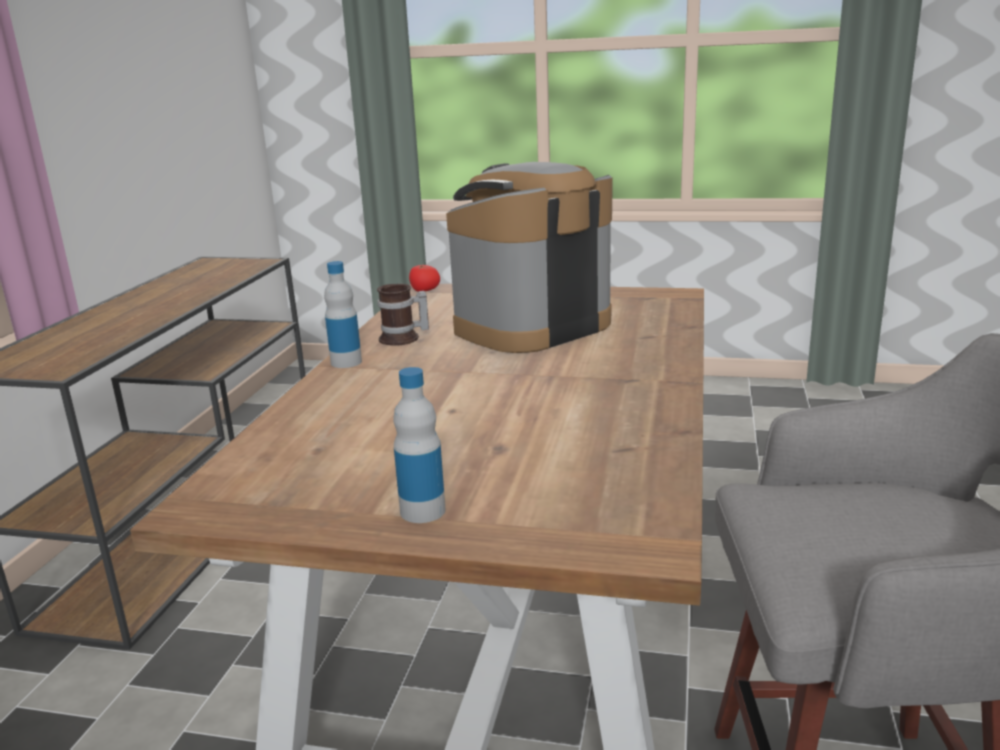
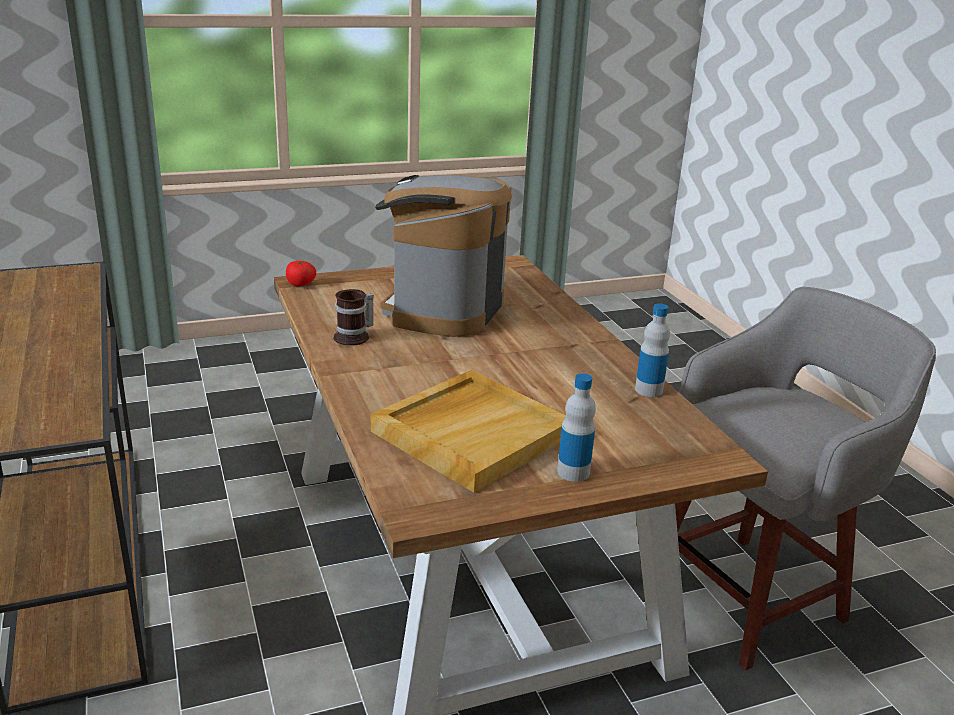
camera: 35 degrees left, 5 degrees up
(346, 362) = (340, 368): bottle -> bottle (648, 390)
(375, 444) = (472, 433): none -> beige tray

